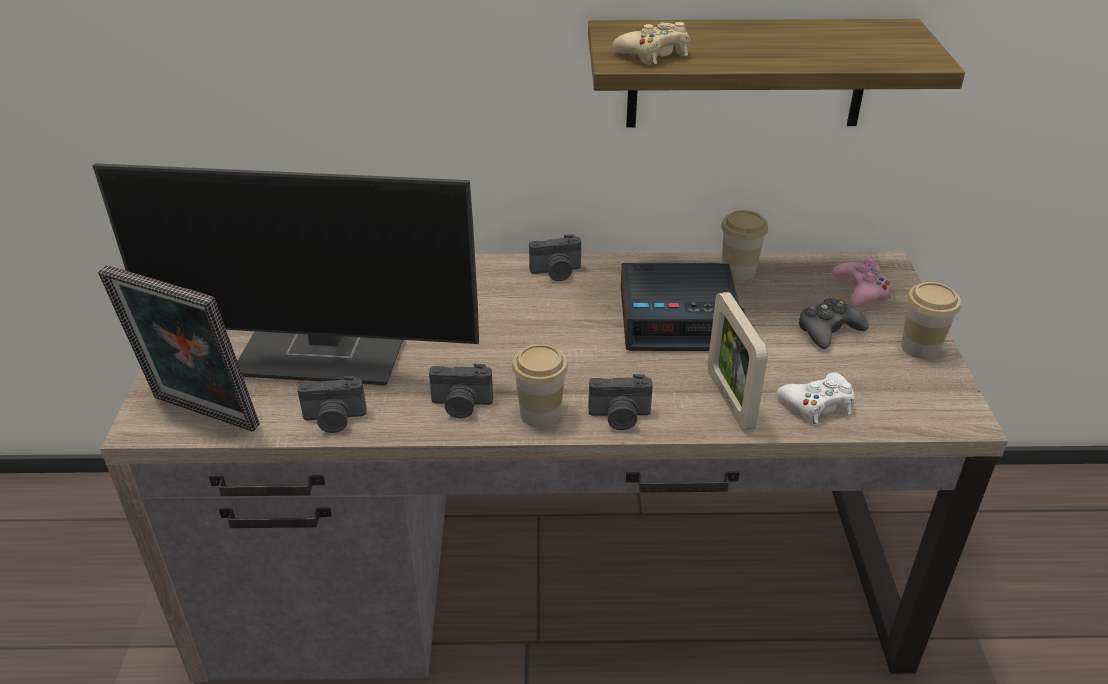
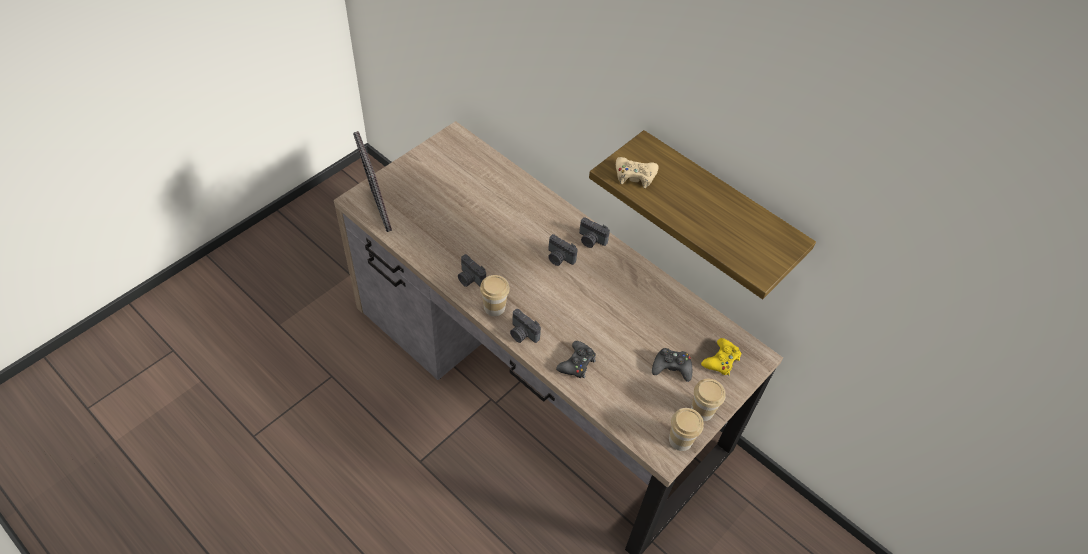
camera: 40 degrees right, 15 degrees up
(327, 352) = (450, 213): monitor -> none
(334, 420) = (418, 249): camera -> camera (559, 258)
(678, 319) = (611, 307): alarm clock -> none
(730, 400) = (577, 363): picture frame -> black game controller
(738, 271) = (677, 303): cup -> cup (680, 440)
(817, 404) = (611, 396): white game controller -> none
(861, 291) = (721, 360): pink game controller -> yellow game controller

